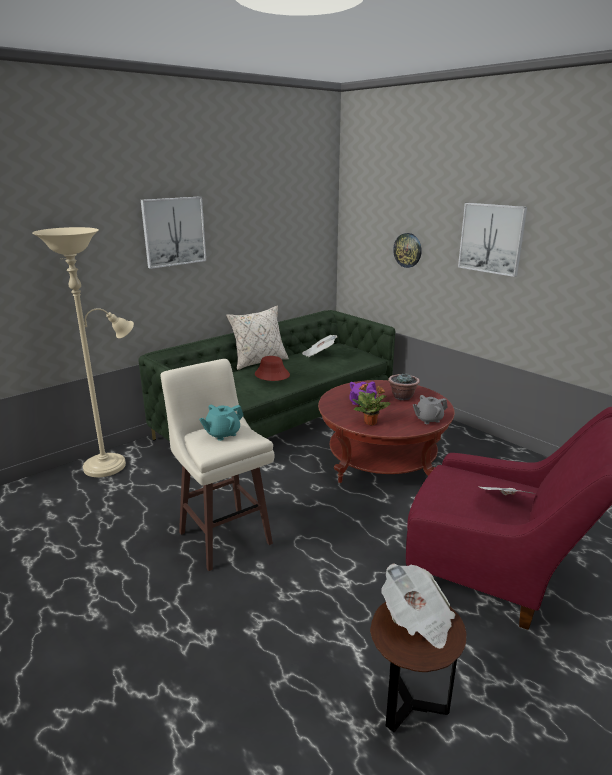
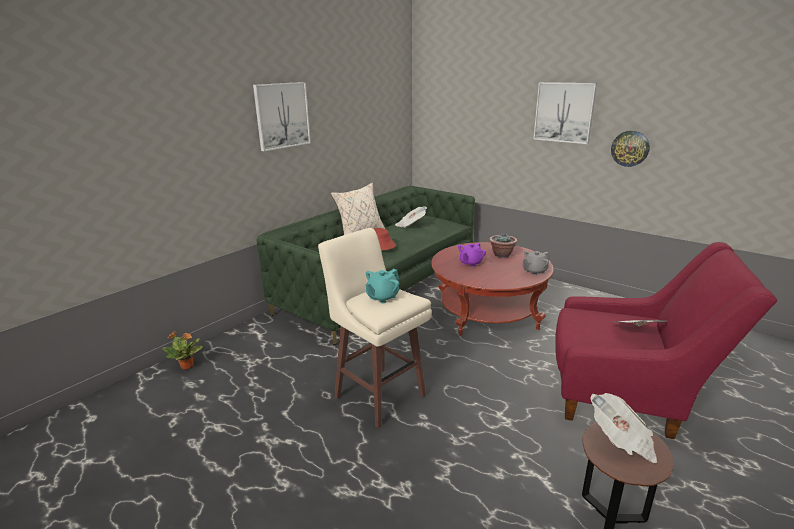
camera: 10 degrees left, 0 degrees up
(110, 464) = (239, 342): beige floor lamp -> none
(371, 423) = (487, 278): potted plant -> potted plant (187, 366)
(408, 250) = (483, 127): wall clock -> wall clock (630, 148)

